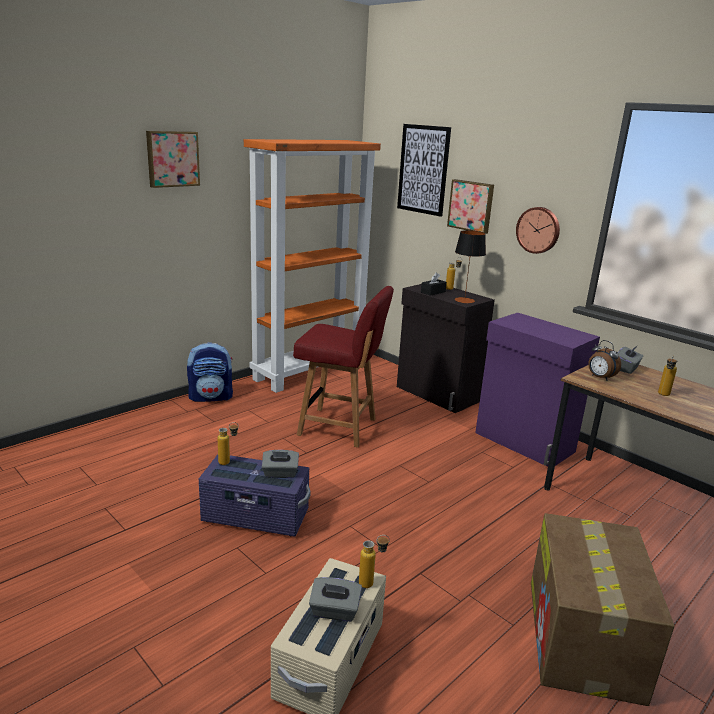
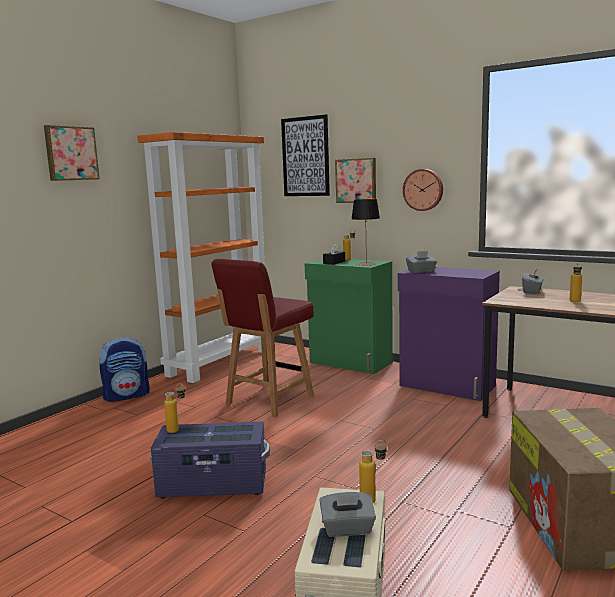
camera: 10 degrees left, 10 degrees down
(280, 473) = (236, 430): grey tissue box -> grey tissue box (421, 271)
(339, 427) = (268, 400): red chair -> red chair turned 120 degrees clockwise
(437, 394) = (350, 363): black cabinet -> green cabinet
(600, 378) = (514, 298): alarm clock -> none

